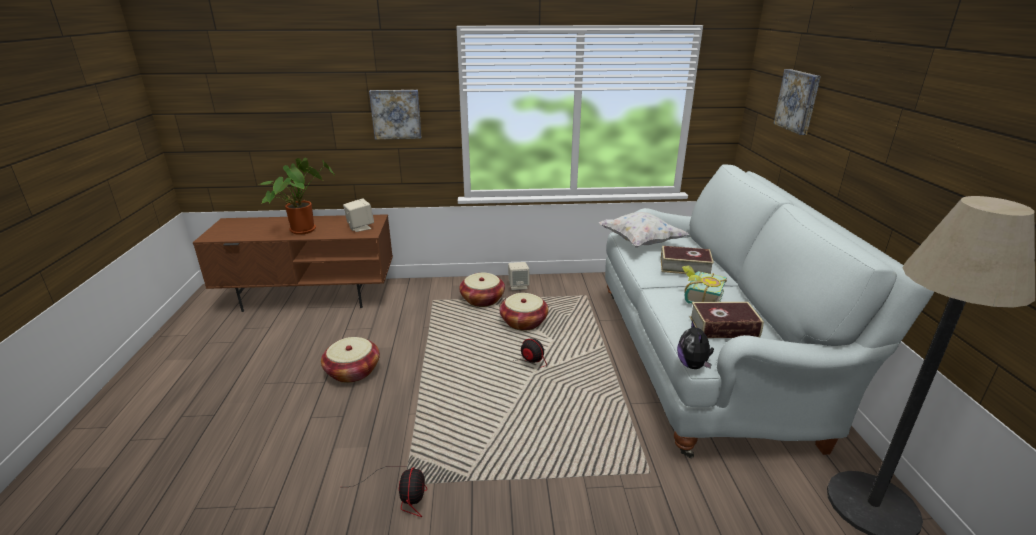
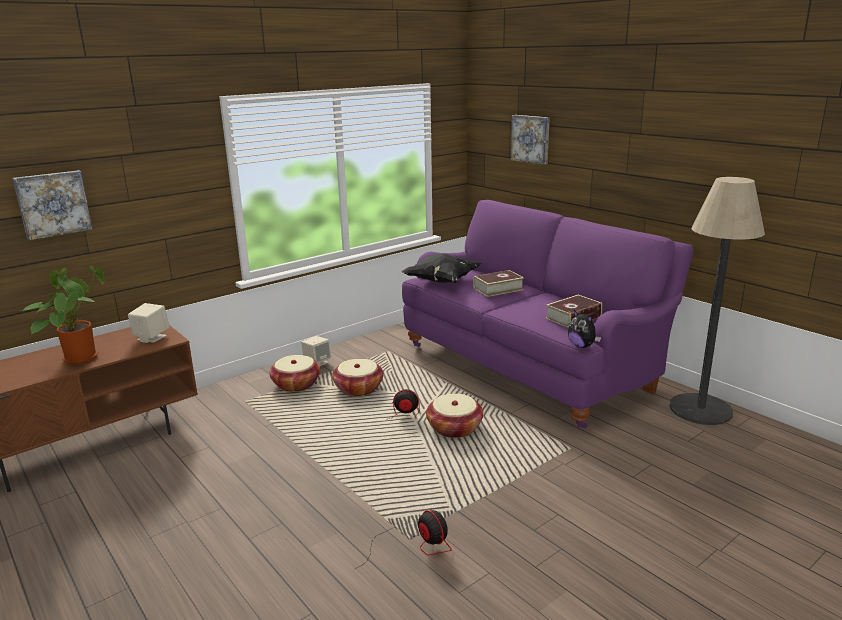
camera: 35 degrees left, 5 degrees down
(353, 371) = (241, 487): basket -> basket (454, 428)
(396, 114) = (161, 199): picture -> picture (53, 204)
(640, 242) = (441, 281): white pillow -> black pillow
(698, 298) = (534, 305): book -> none
(709, 360) = (531, 365): white sofa -> purple sofa

